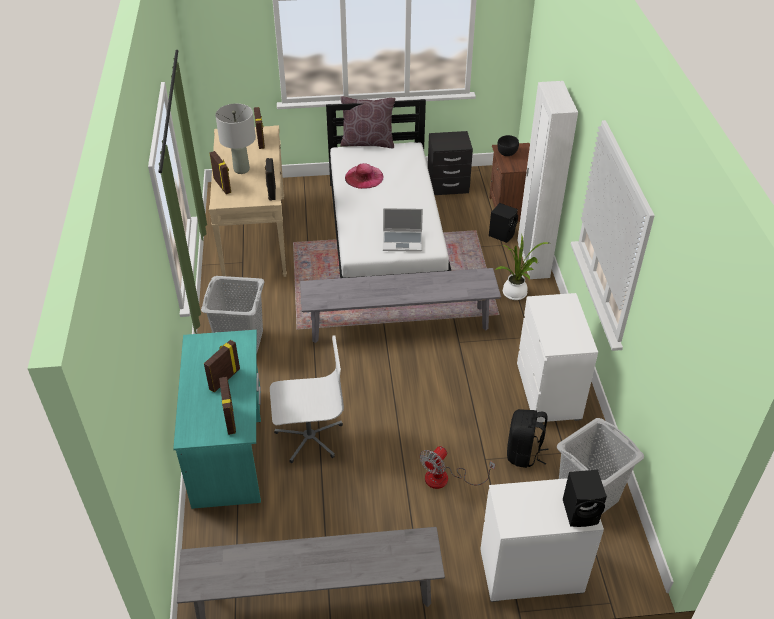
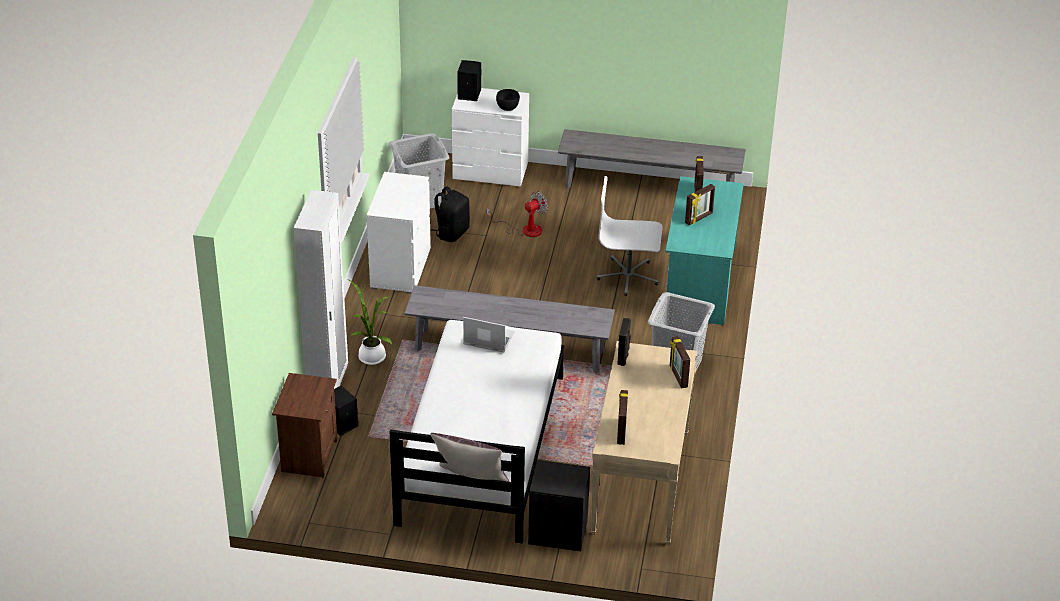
camera: 165 degrees left, 5 degrees down
(241, 169) = (652, 394): grey table lamp -> none
(364, 177) = (497, 427): pink hat -> none
(447, 185) = (365, 507): black nightstand -> black nightstand (558, 532)
(507, 153) = (311, 402): black bowl -> black bowl (507, 108)

